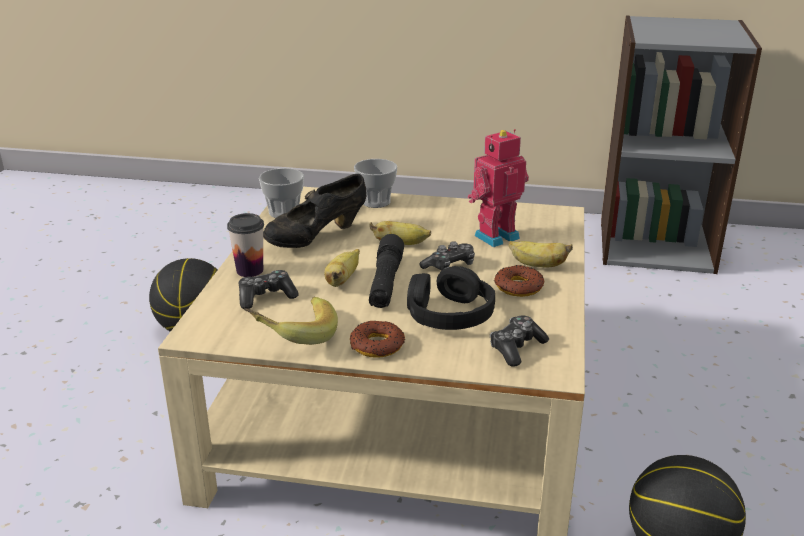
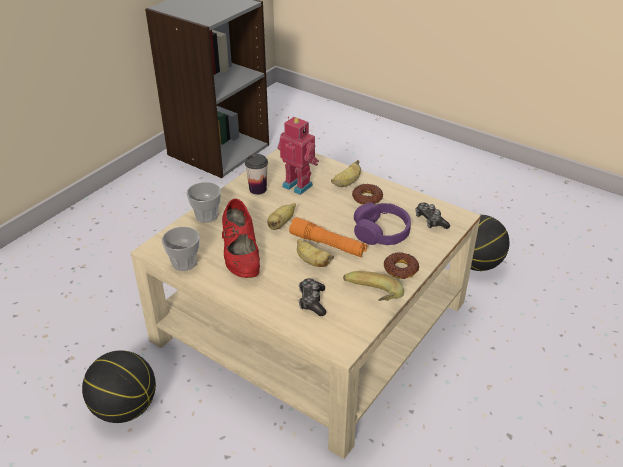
camera: 65 degrees left, 10 degrees up
(250, 270) = (267, 301): cup -> cup (258, 189)
(316, 238) = (241, 257): black shoe -> red shoe
(386, 282) = (327, 244): black flashlight -> orange flashlight
(449, 266) = (325, 214): game controller -> none
(449, 314) = (381, 232): black headphones -> purple headphones
(495, 236) = (298, 185): toy robot -> toy robot turned 135 degrees clockwise

